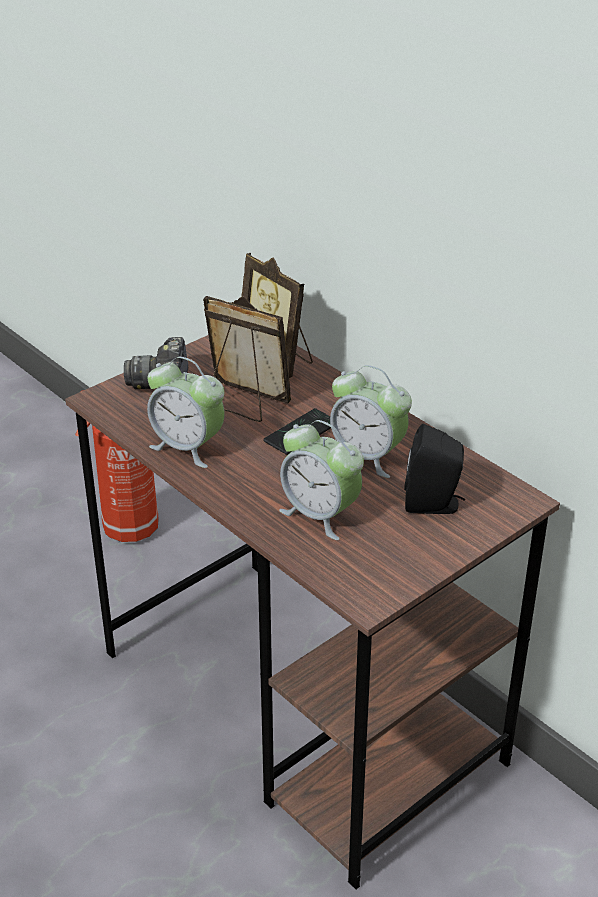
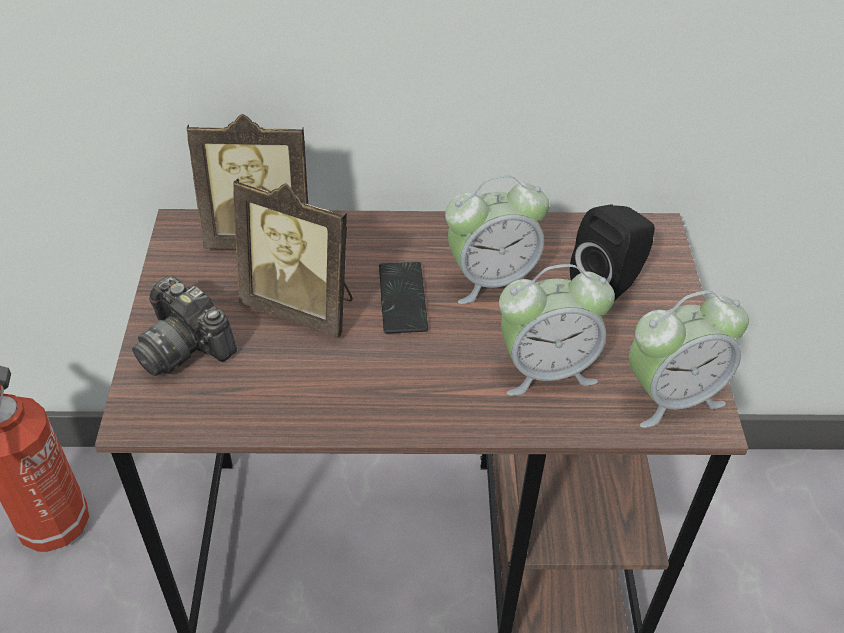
camera: 50 degrees left, 10 degrees up
(188, 447) = (323, 397): alarm clock -> alarm clock (671, 396)
(244, 403) = (302, 307): picture frame -> picture frame turned 135 degrees counterclockwise

